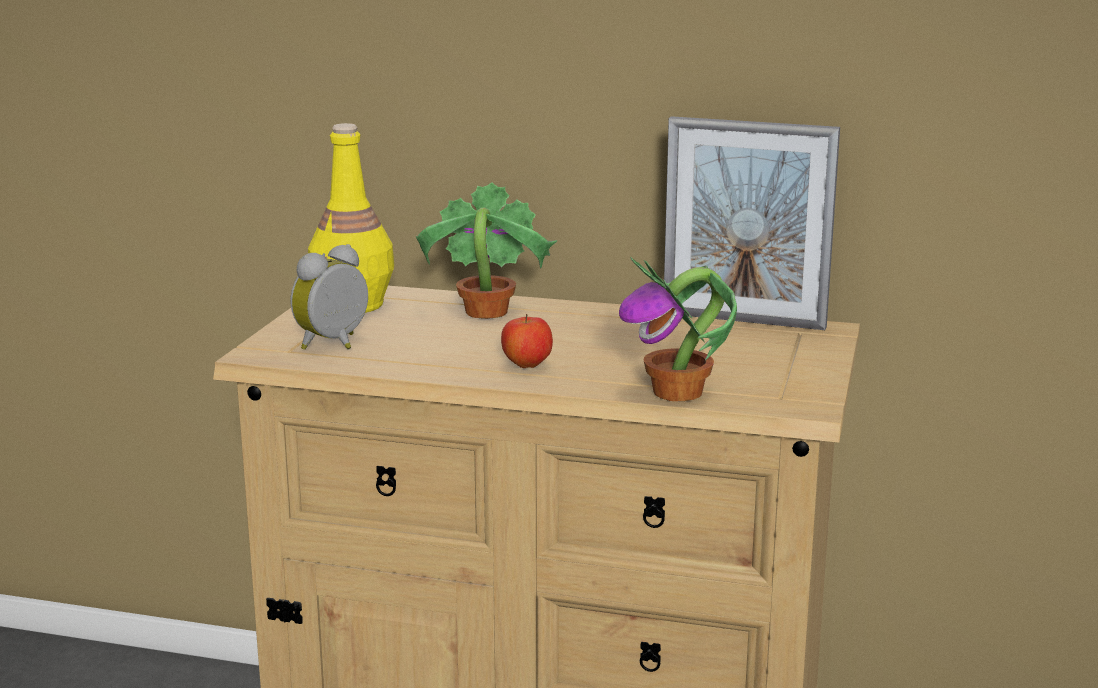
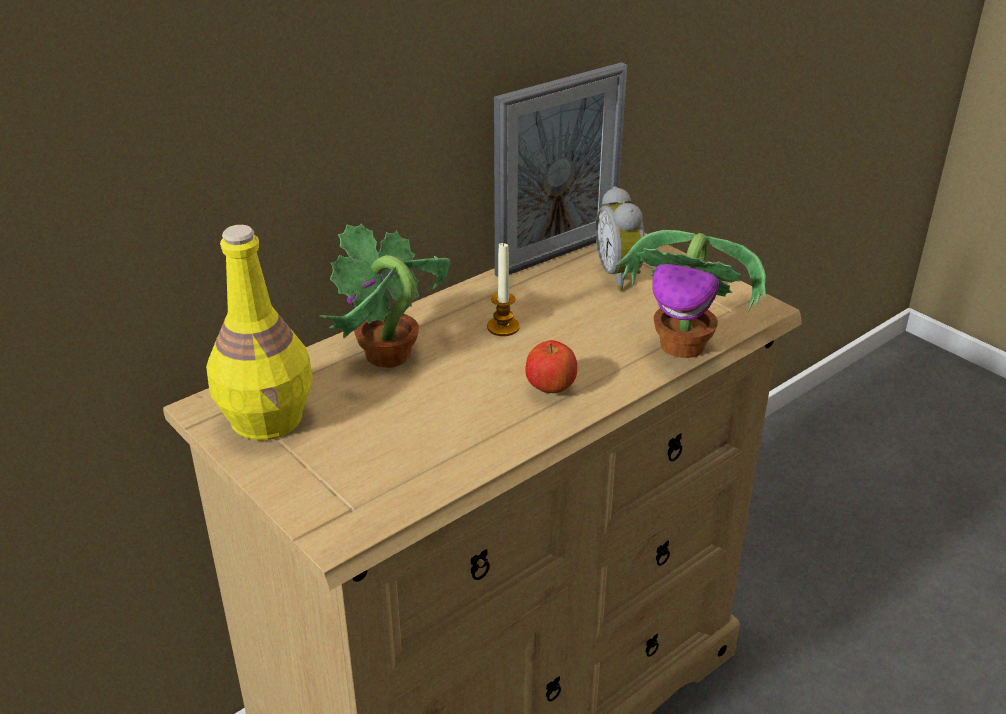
camera: 55 degrees left, 15 degrees up
(335, 344) = (371, 472): alarm clock -> alarm clock (621, 275)
(589, 332) = (503, 327): none -> candle

